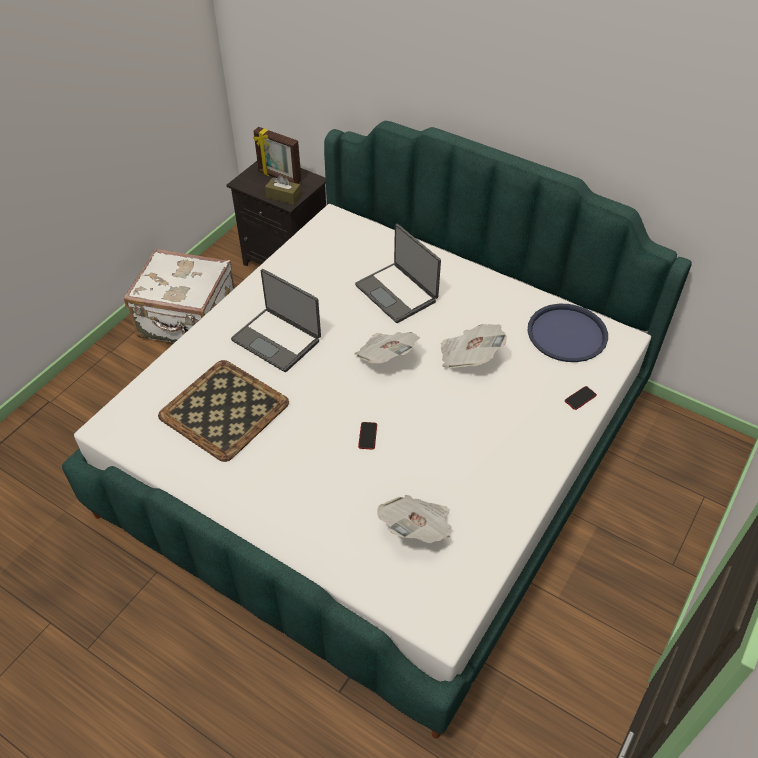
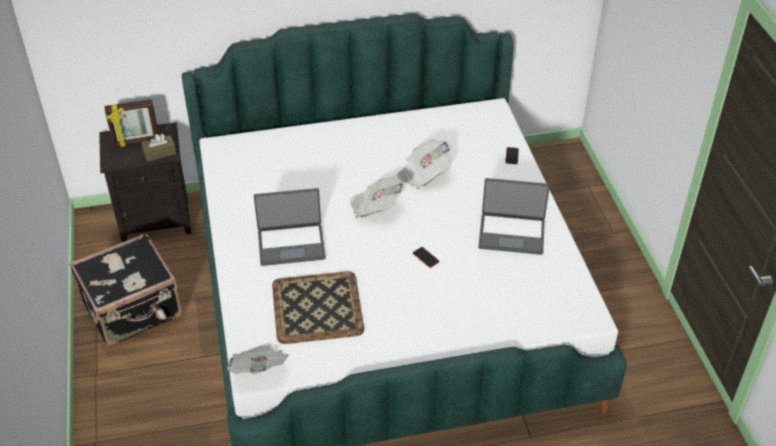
camera: 45 degrees left, 5 degrees down
(188, 322) = (133, 311): white suitcase -> black suitcase
(397, 293) = (330, 166): laptop -> laptop (511, 234)
(417, 528) = (517, 283): newspaper -> newspaper (259, 369)
(567, 334) = (460, 125): blue tray -> none

